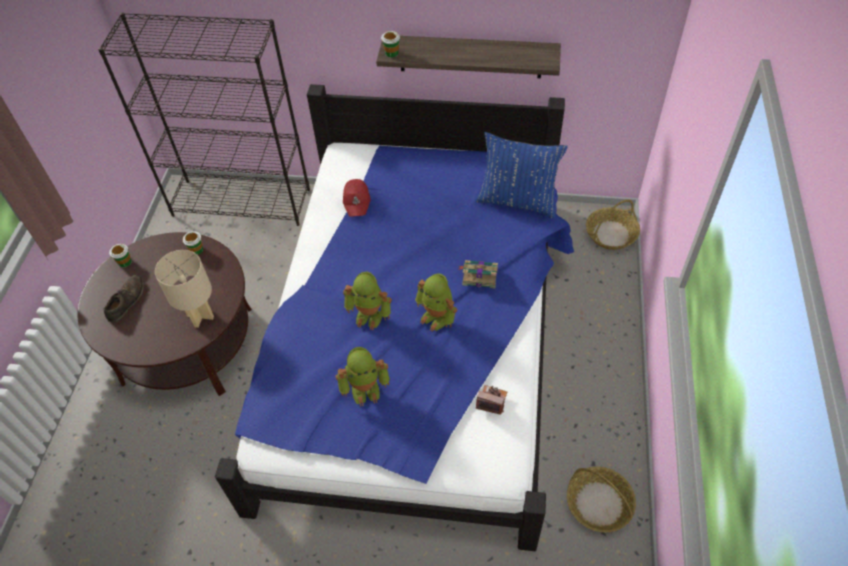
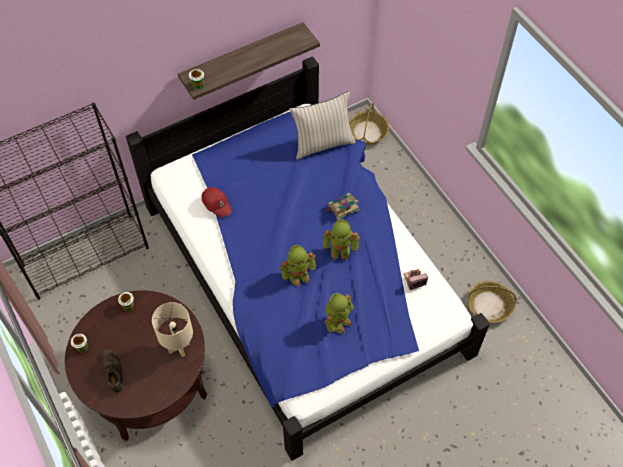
camera: 40 degrees left, 5 degrees up
(517, 201) = (322, 143): blue pillow -> beige pillow

